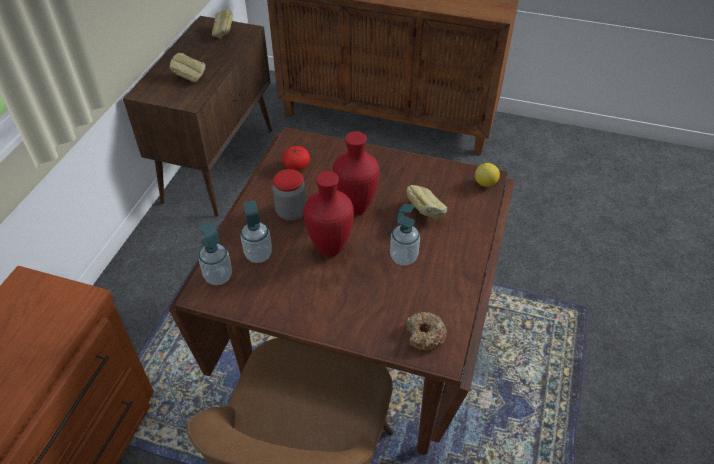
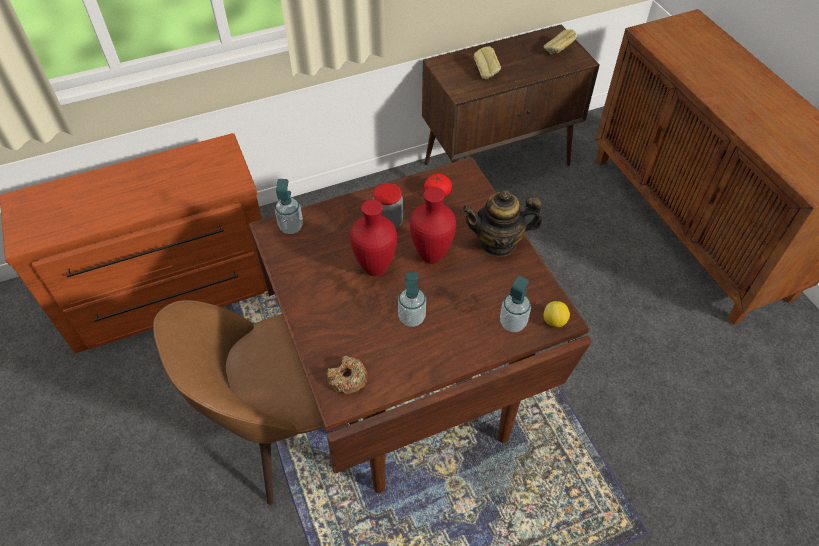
camera: 50 degrees right, 5 degrees up
(258, 255) = (330, 233): soap dispenser -> soap dispenser (512, 323)
(385, 166) = (498, 243): none -> teapot
(424, 213) = (473, 301): bread -> none

